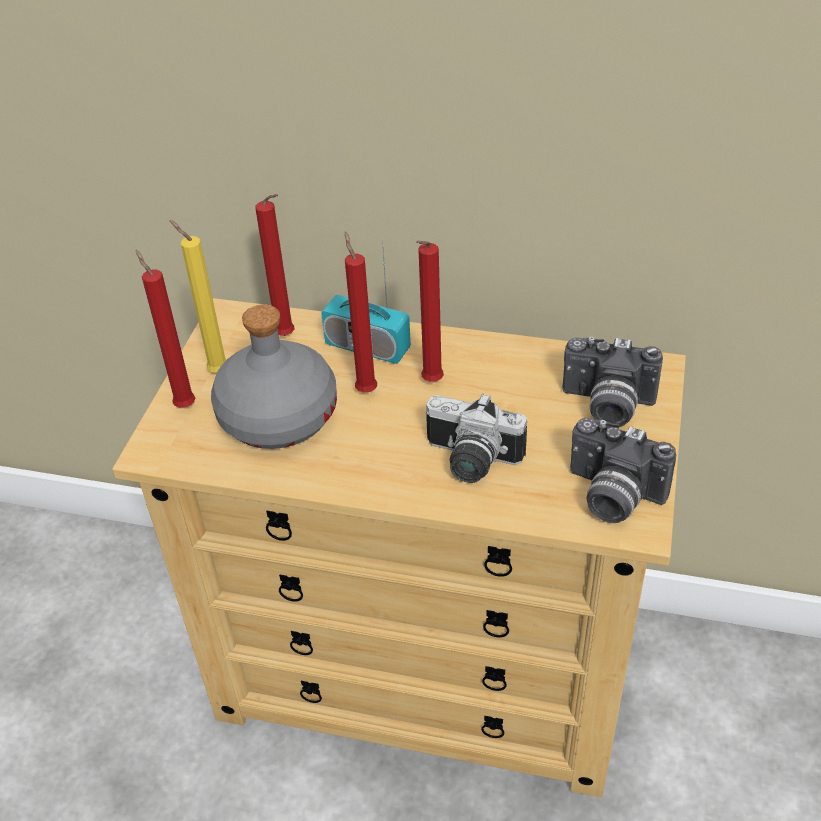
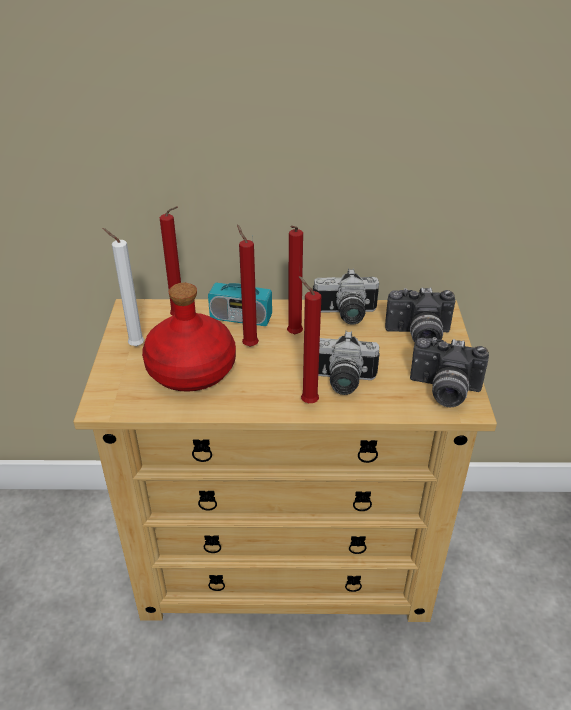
camera: 15 degrees left, 5 degrees down
(183, 404) = (116, 370): red candle -> red candle (307, 401)
(216, 371) = (134, 345): yellow candle -> white candle
(277, 417) = (190, 370): grey bottle -> red bottle
(513, 360) = (345, 315): none -> camera

